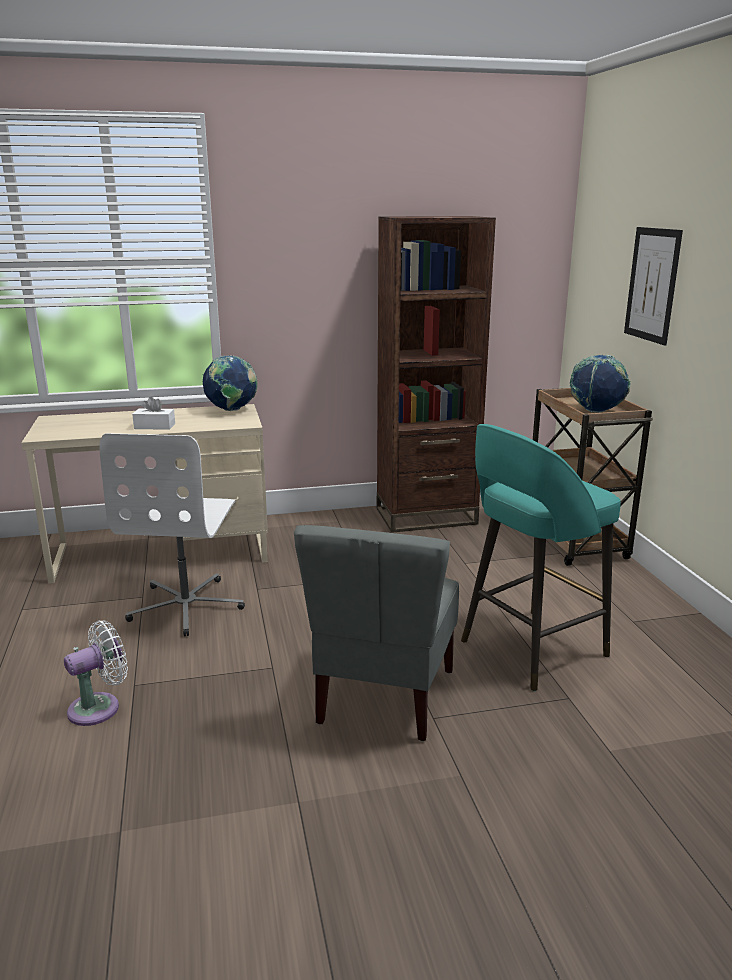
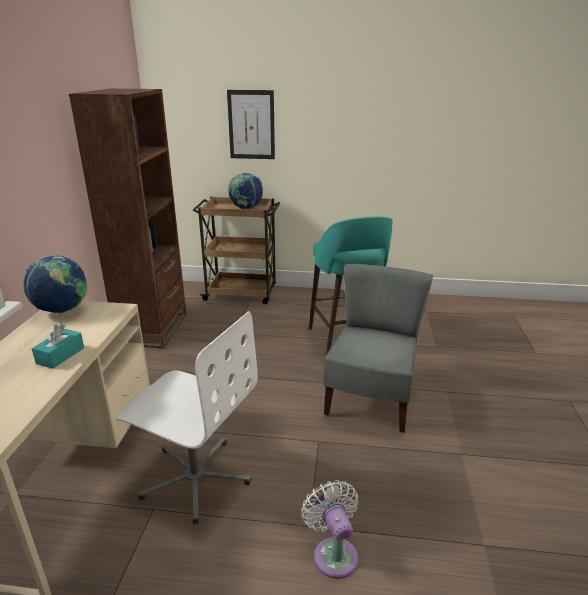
camera: 70 degrees left, 5 degrees up
(154, 426) = (60, 355): white tissue box -> turquoise tissue box
(383, 696) = (371, 400): grey chair -> grey chair turned 105 degrees counterclockwise

